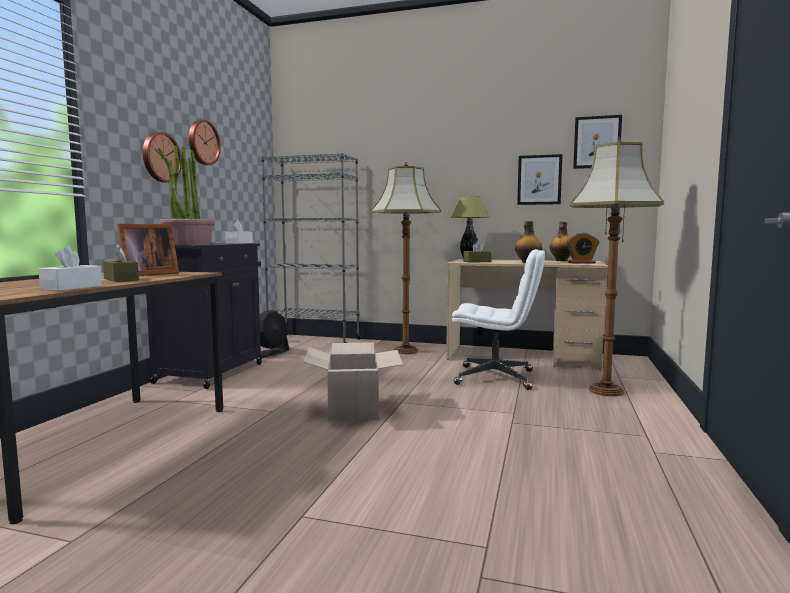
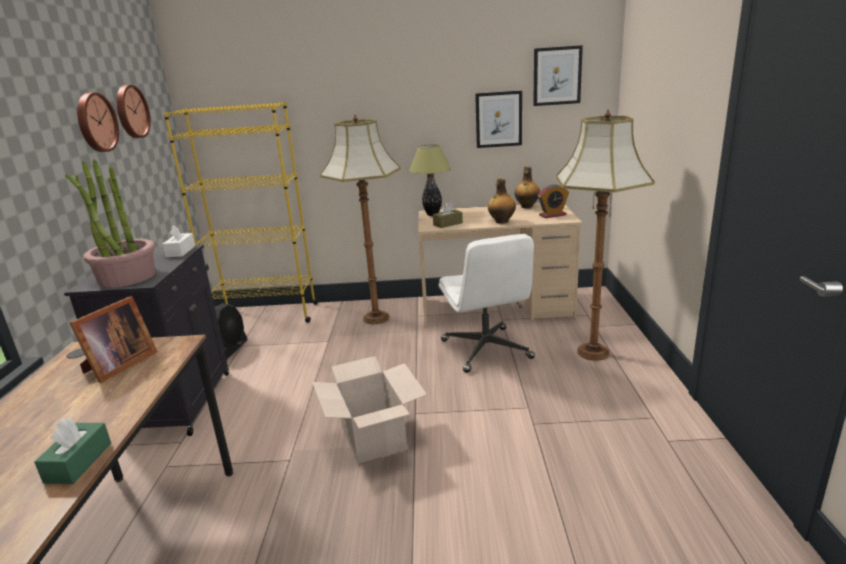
camera: 15 degrees left, 15 degrees up
(72, 288) = (78, 462): white tissue box -> green tissue box
(121, 279) = (107, 400): brown tissue box -> none
(160, 157) = (55, 167): wall clock -> wall clock (131, 112)
(314, 340) = (266, 315): grey bookcase -> yellow bookcase
(496, 377) = (486, 350): white office chair -> white office chair turned 75 degrees clockwise

